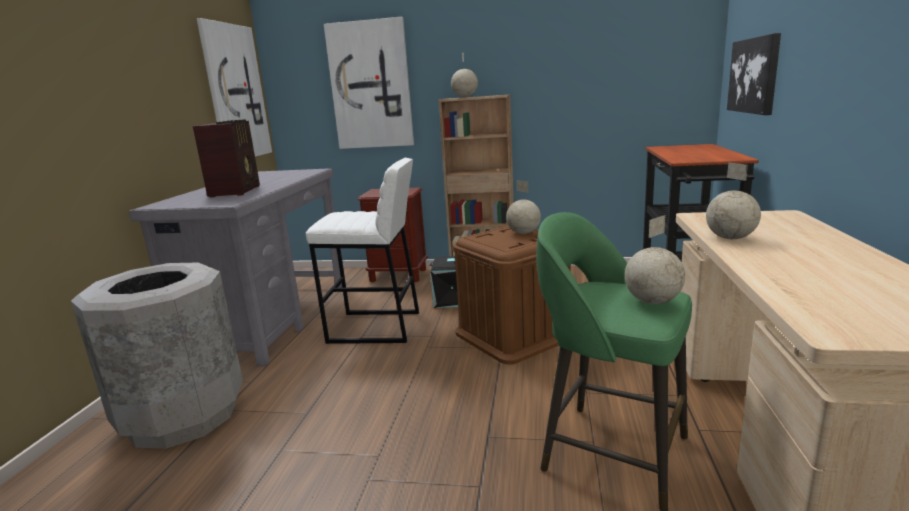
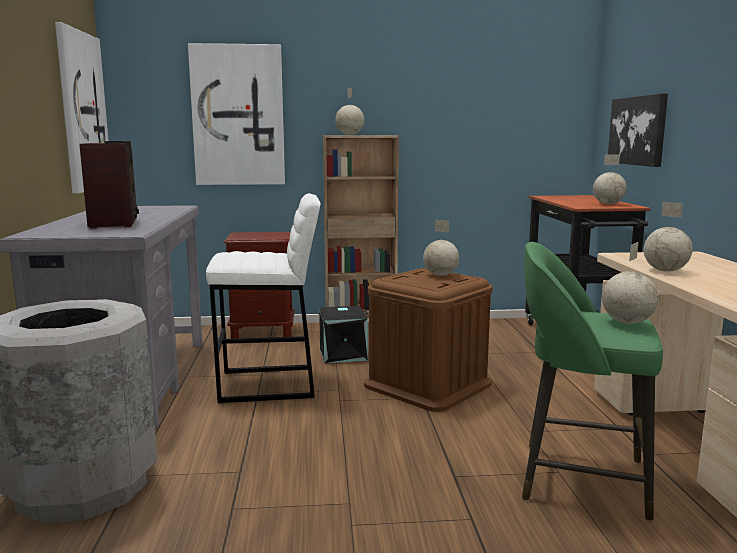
camera: 15 degrees left, 5 degrees down
(715, 155) = (607, 204): none -> globe

